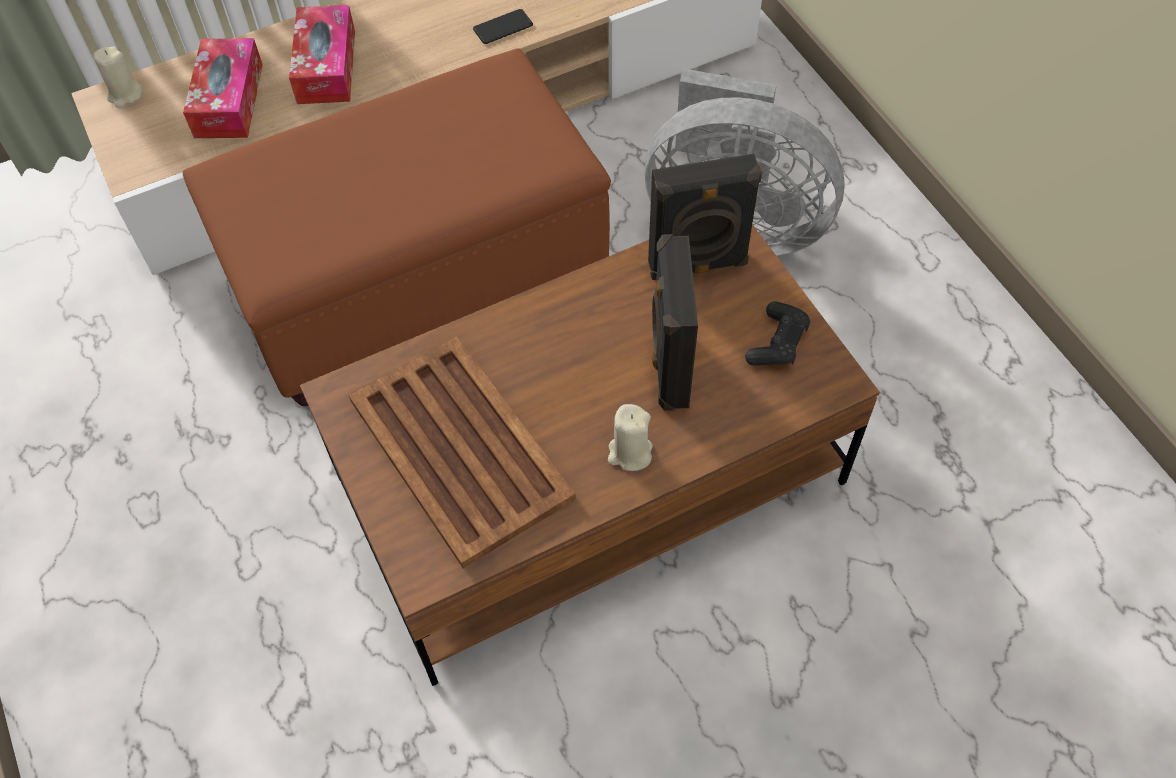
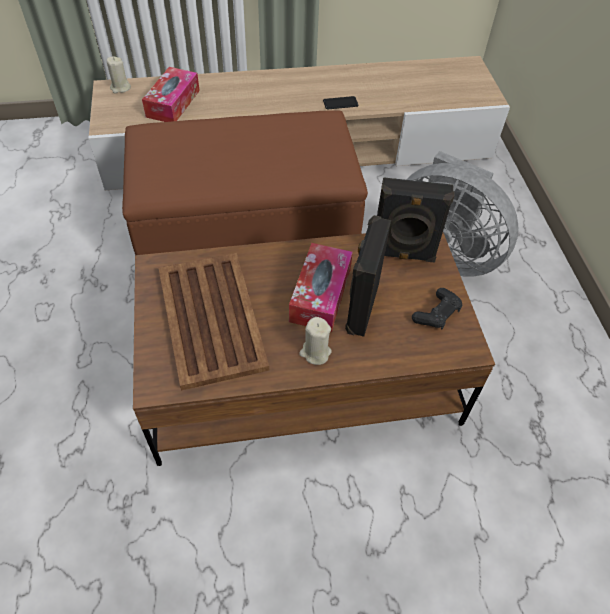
camera: 15 degrees right, 5 degrees down
(326, 67) = (233, 100): tissue box -> tissue box (320, 295)

